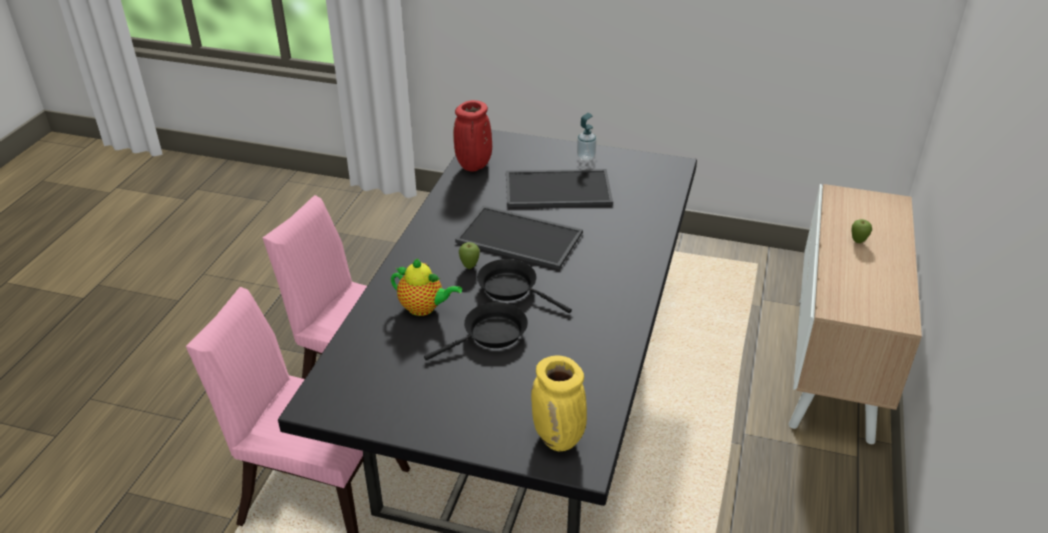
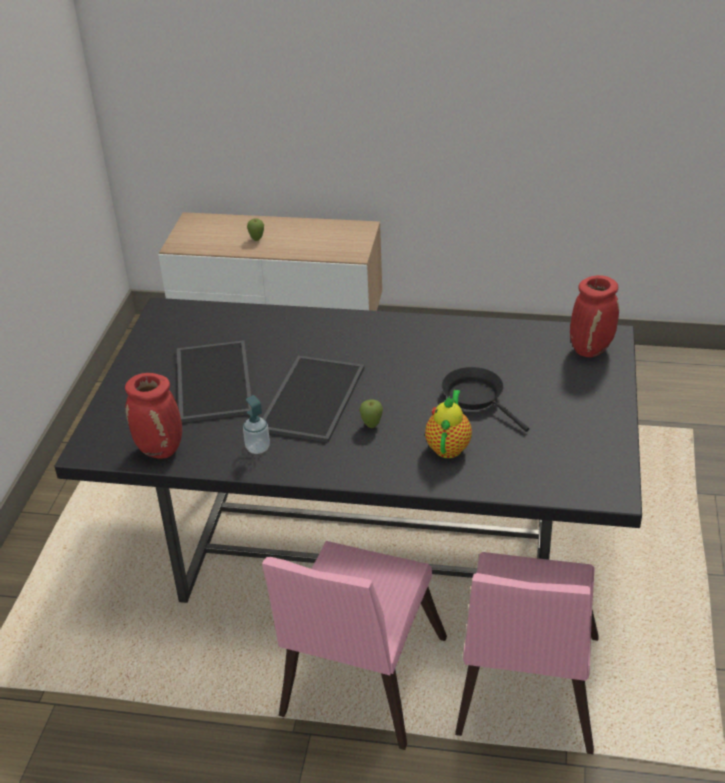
camera: 95 degrees left, 0 degrees up
(512, 288) = (402, 393): black frying pan -> none
(559, 439) = (591, 349): yellow vase -> red vase
(586, 157) = (143, 367): soap dispenser -> soap dispenser (258, 448)

